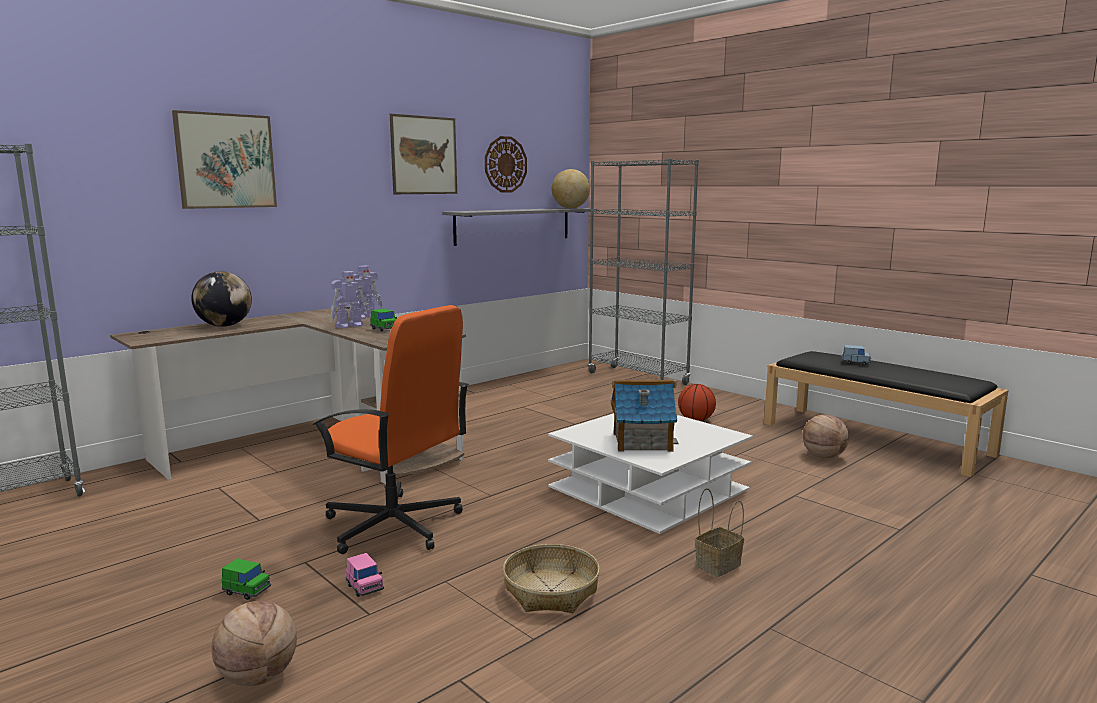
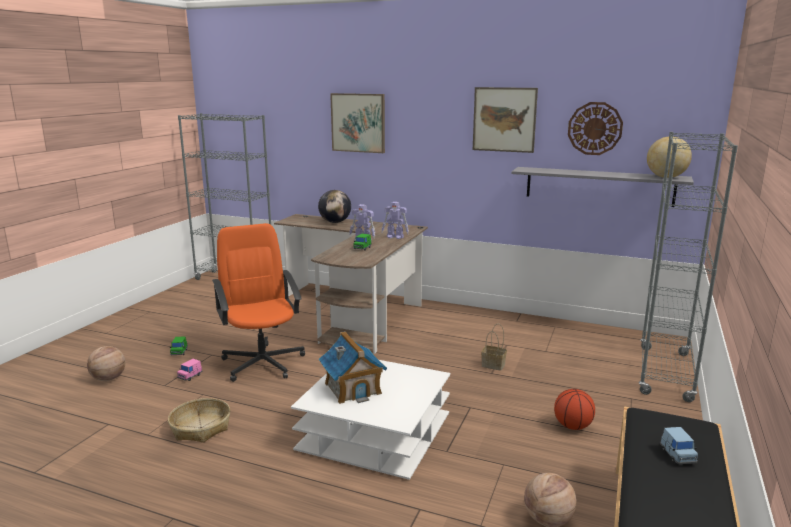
camera: 65 degrees right, 5 degrees up
(394, 525) = (263, 362): orange office chair -> orange office chair turned 150 degrees clockwise
(718, 564) = (259, 484): basket -> basket (494, 365)

